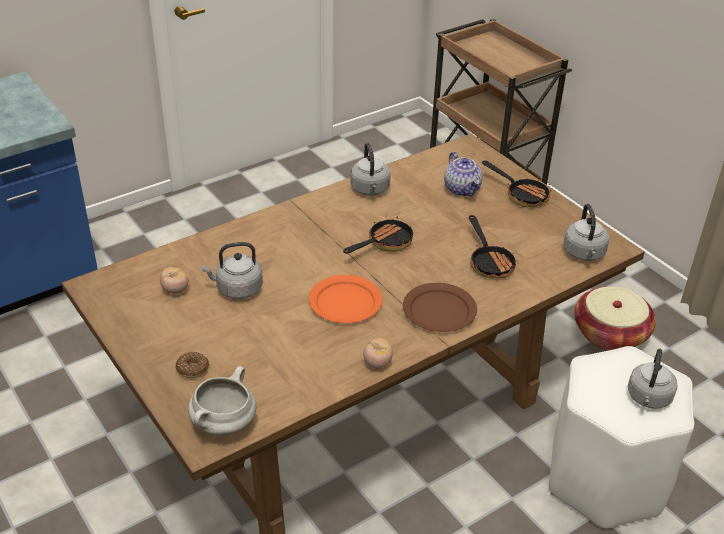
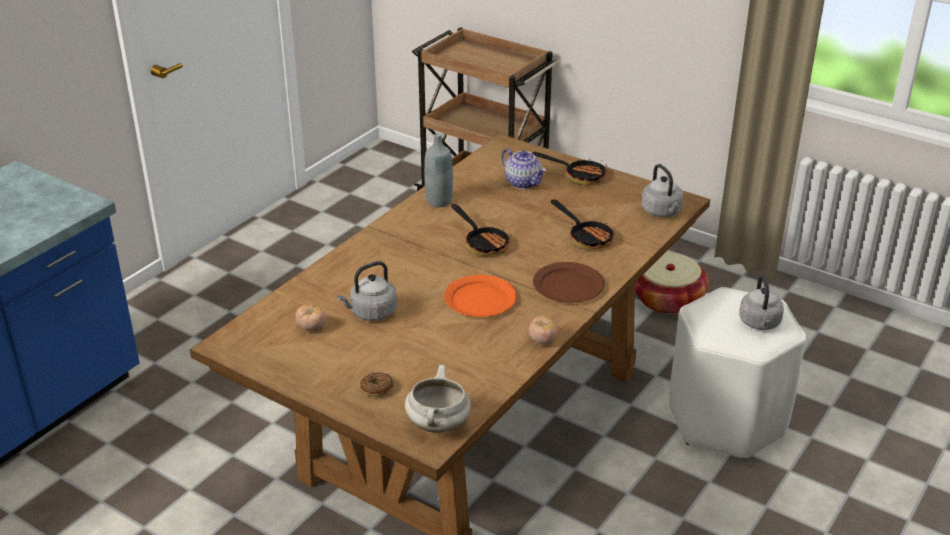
camera: 20 degrees left, 5 degrees down
(370, 190) = (439, 201): grey kettle -> grey bottle
(384, 243) = (483, 243): frying pan -> frying pan turned 120 degrees clockwise

